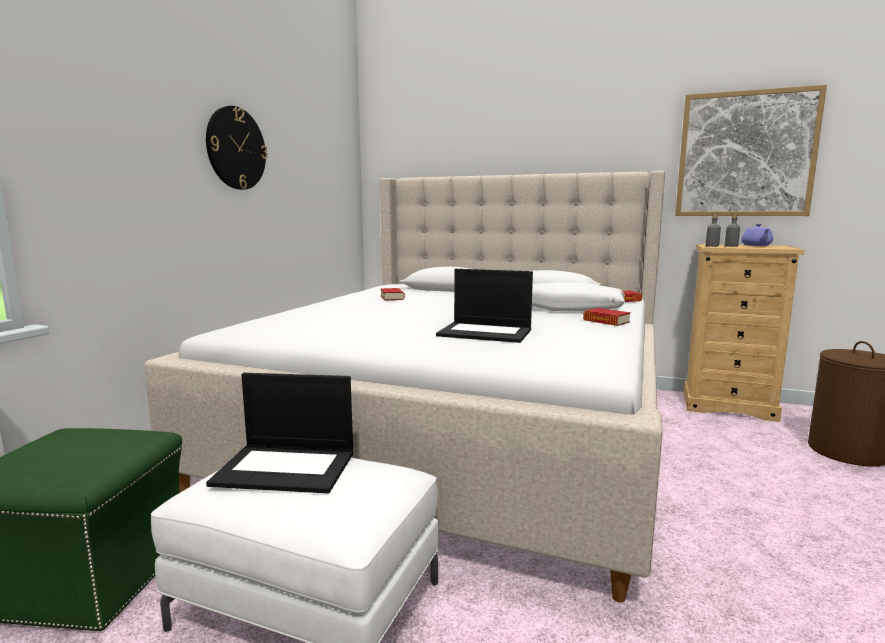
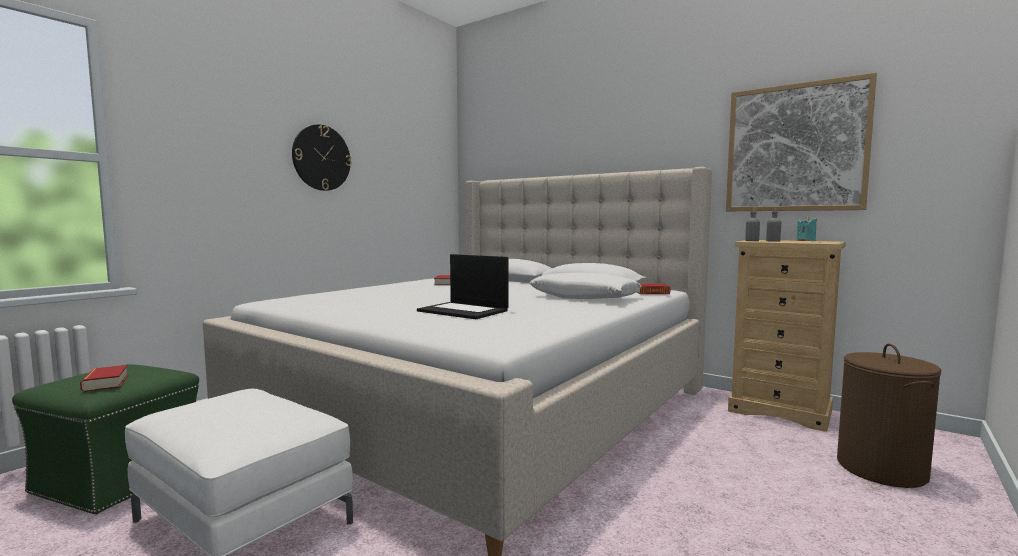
camera: 15 degrees right, 5 degrees down
(287, 468) = (232, 403): laptop -> none
(606, 321) = (595, 308): book -> book (105, 383)
(756, 245) = (805, 241): purple teapot -> turquoise candle

